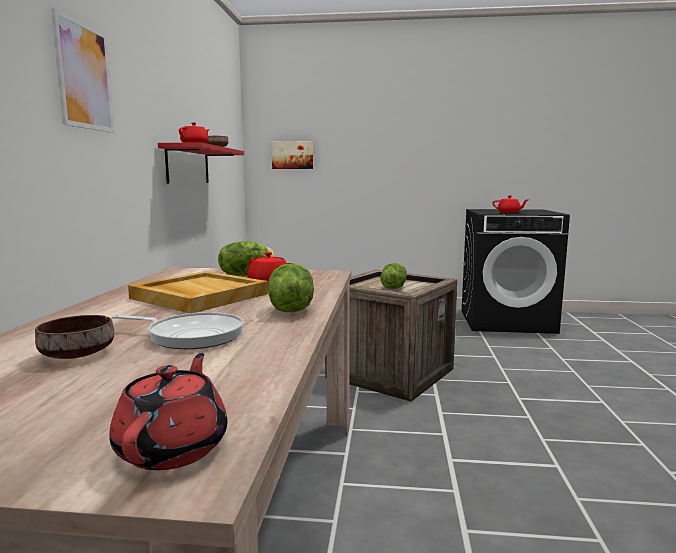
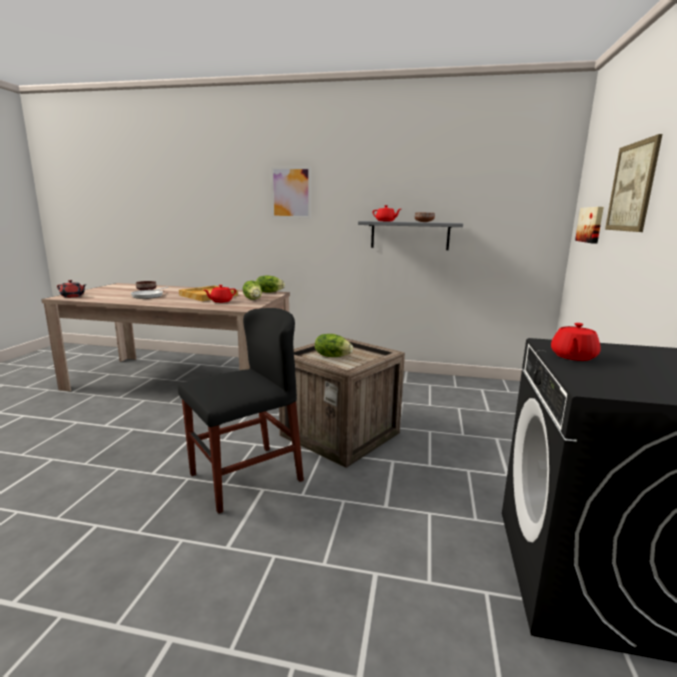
camera: 95 degrees right, 5 degrees up
(188, 165) = (410, 235): red shelf -> grey shelf
(290, 309) = (168, 302): lettuce -> lettuce (269, 292)
(356, 129) = (632, 187): none -> picture
(508, 408) = (246, 477): none -> black chair

